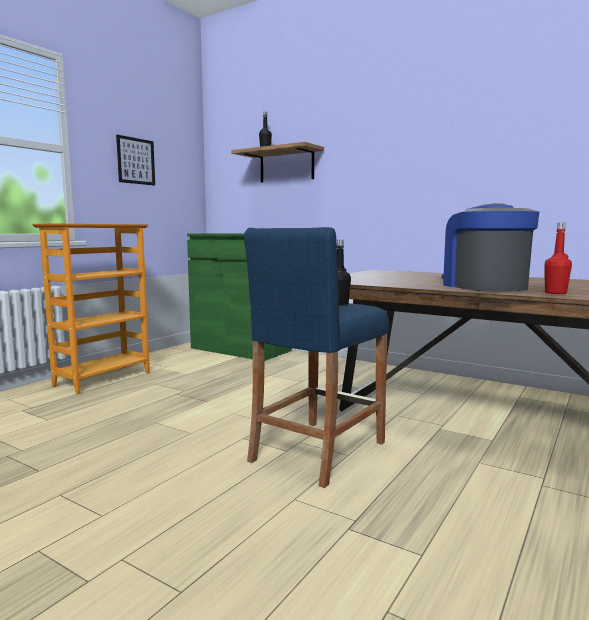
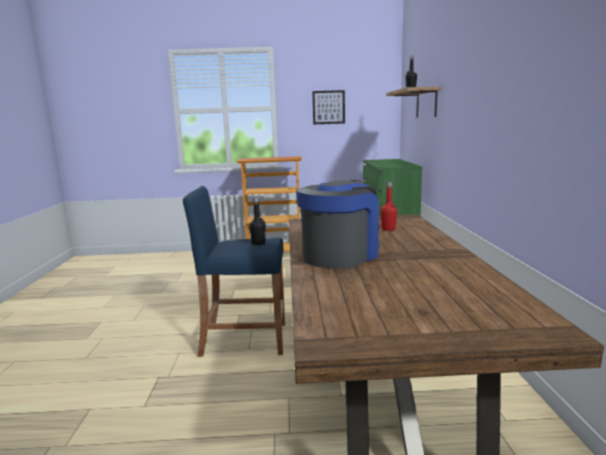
camera: 55 degrees right, 5 degrees up
(555, 293) = (326, 279): red bottle -> red bottle (388, 229)

